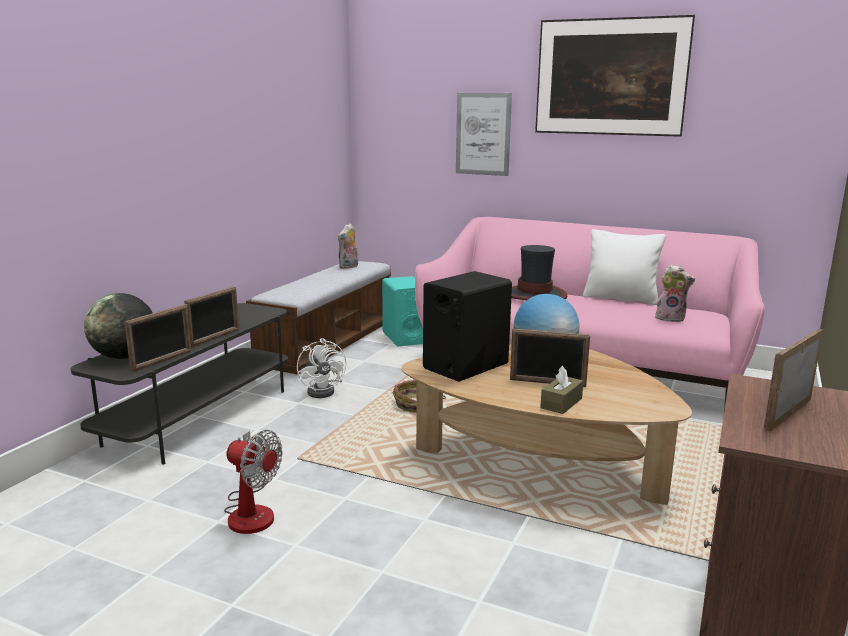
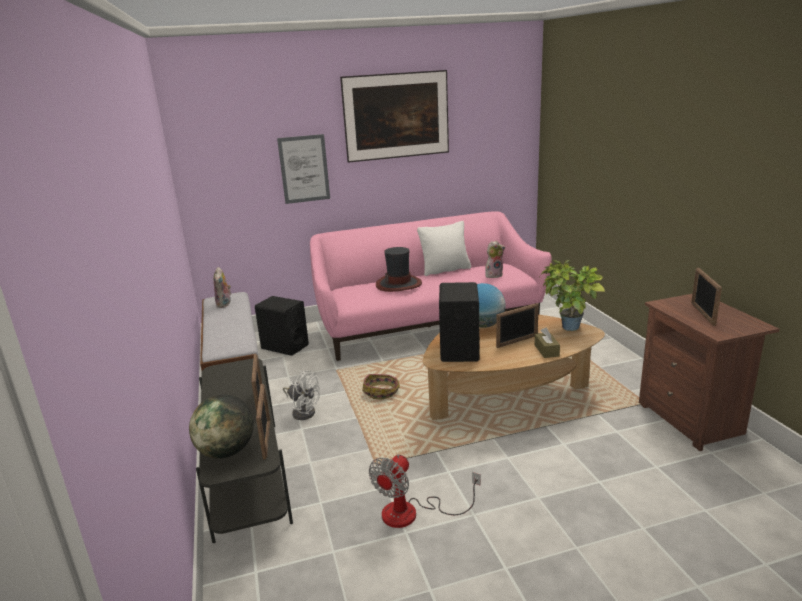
camera: 40 degrees left, 5 degrees up
(251, 511) = (412, 513): fan -> fan turned 135 degrees clockwise
(405, 337) = (284, 347): turquoise speaker -> black speaker
(641, 395) = (566, 329): none -> potted plant

